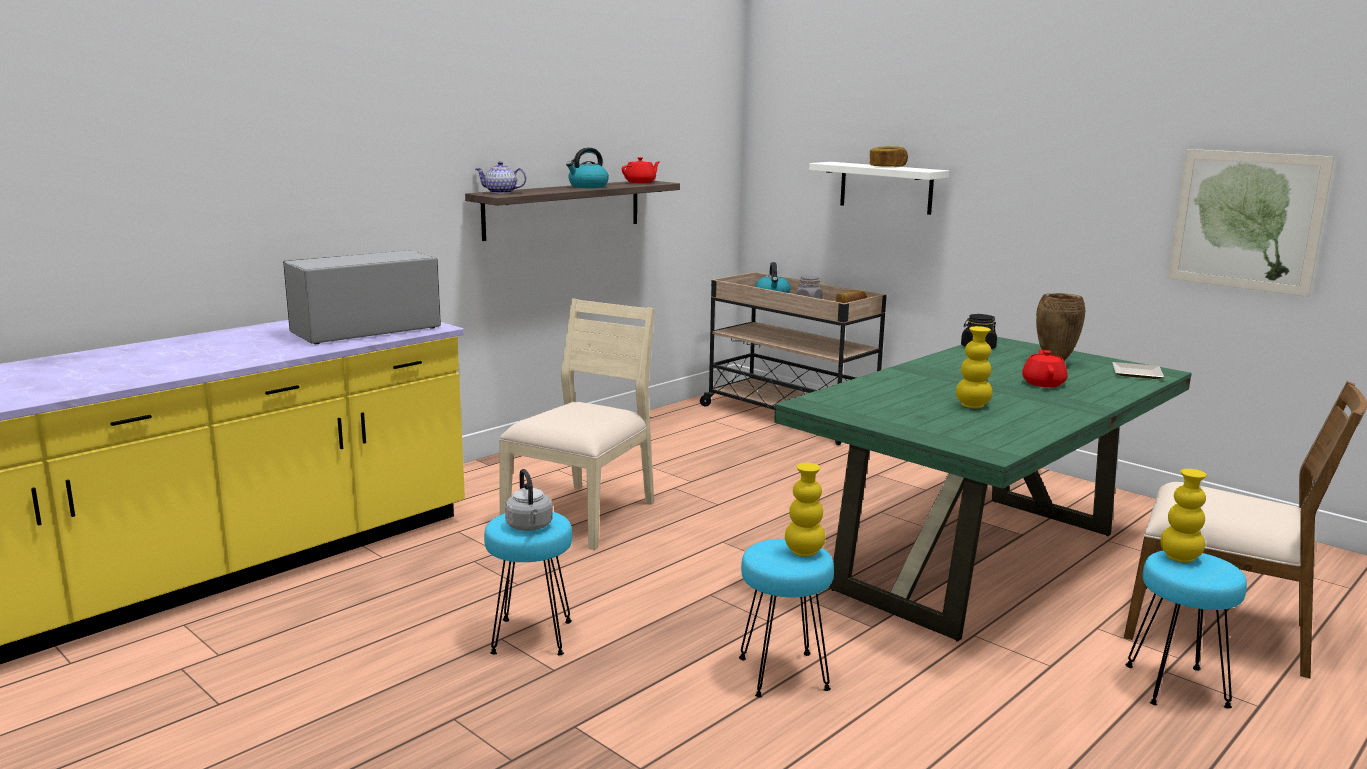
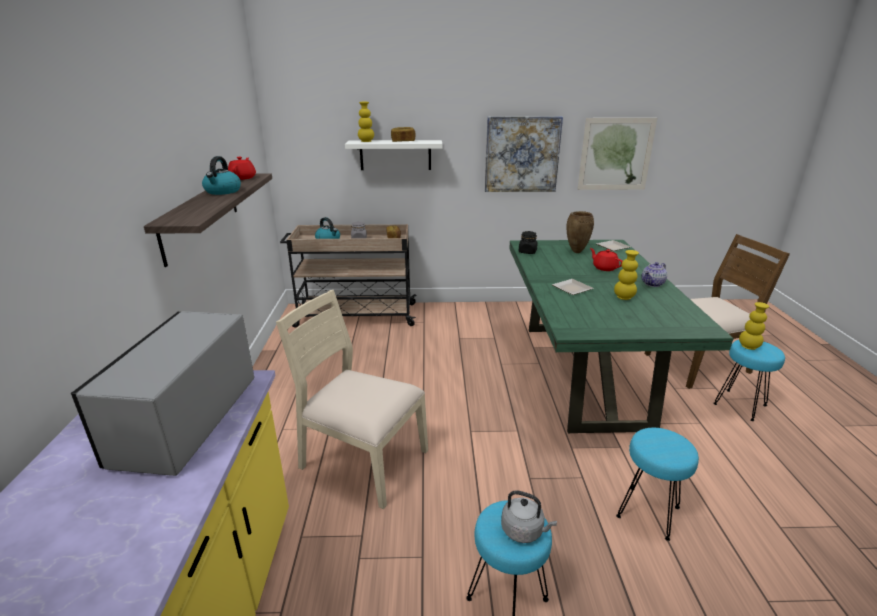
camera: 45 degrees left, 10 degrees up
(501, 192) = (178, 216): teapot -> teapot (653, 283)
(583, 514) = (362, 460): beige chair -> beige chair turned 45 degrees counterclockwise
(804, 552) = (667, 438): yellow vase -> yellow vase (366, 141)
(927, 384) = (573, 289): none -> plate
(1070, 204) = (522, 154): none -> picture

